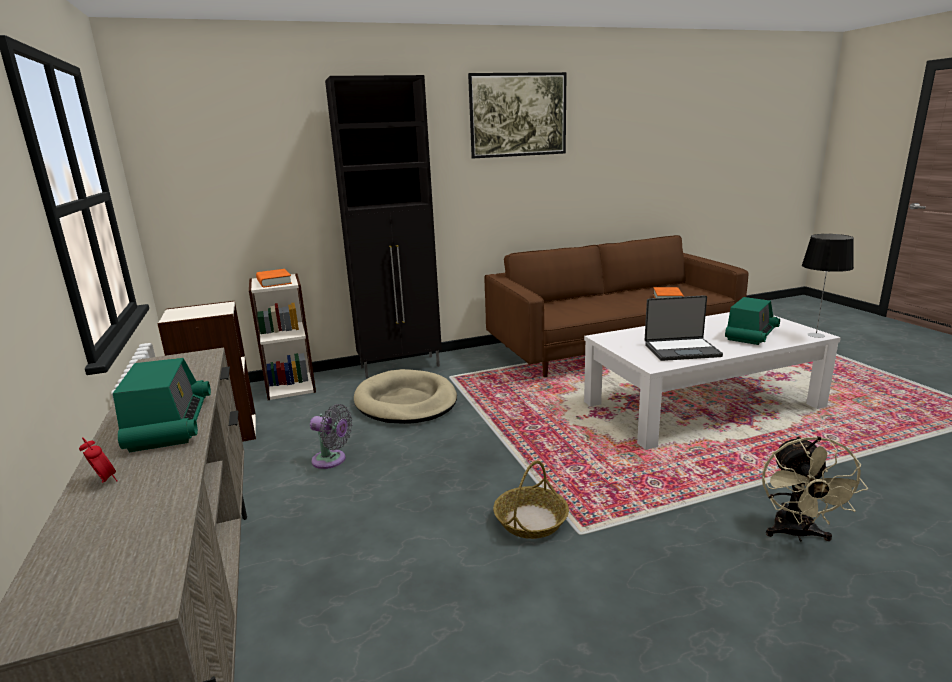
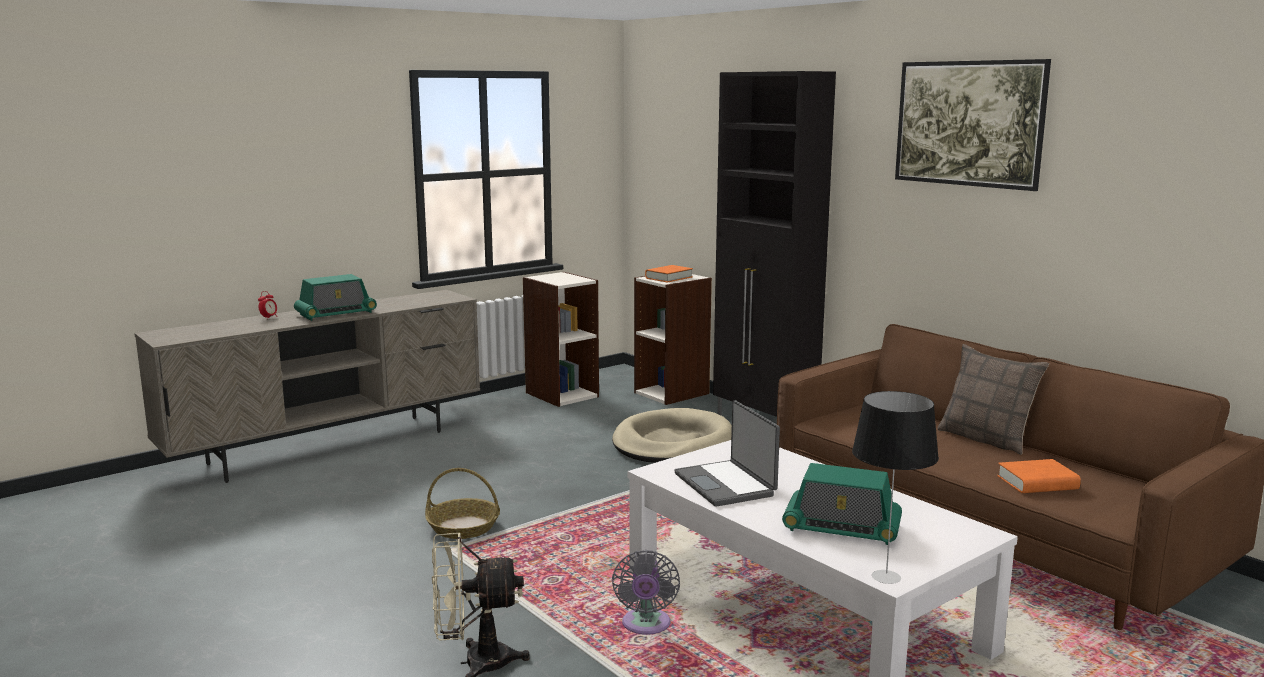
camera: 70 degrees right, 5 degrees down
(332, 460) = (534, 438): grey fan -> grey fan (646, 626)
(597, 296) = (986, 439): none -> pillow

